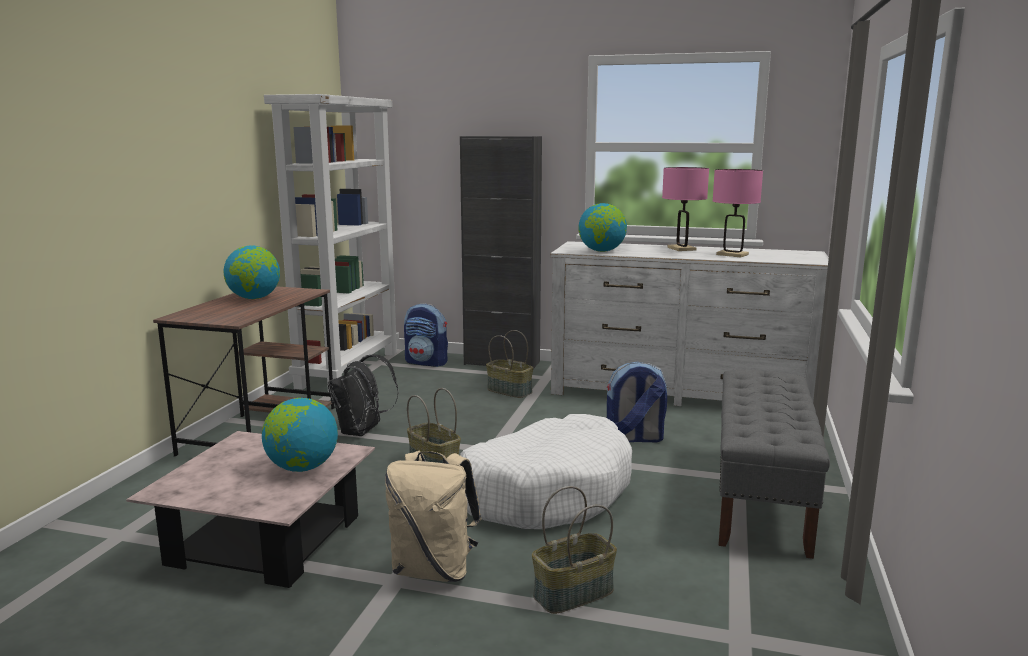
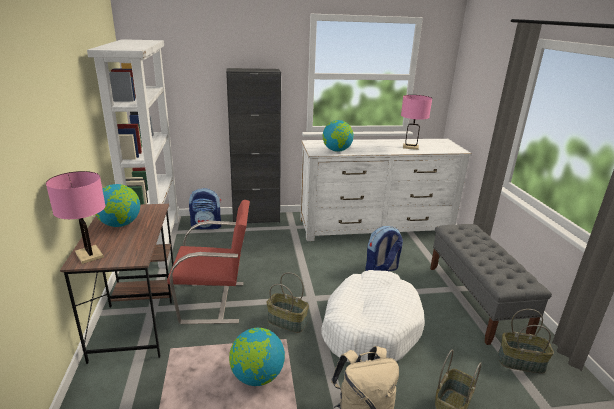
camera: 25 degrees left, 10 degrees up
(362, 432) = (215, 302): black backpack -> red chair
(510, 391) = (280, 243): basket -> basket (521, 362)
(681, 249) = (376, 143): pink table lamp -> pink table lamp (89, 255)

